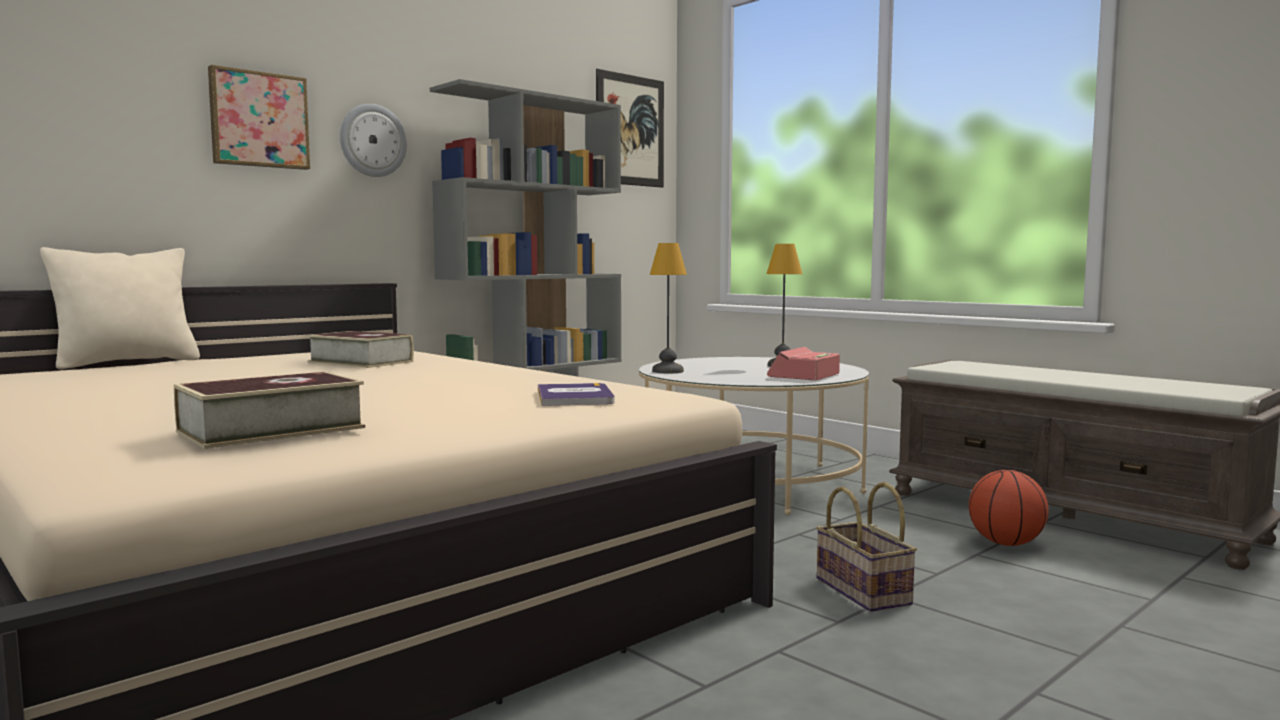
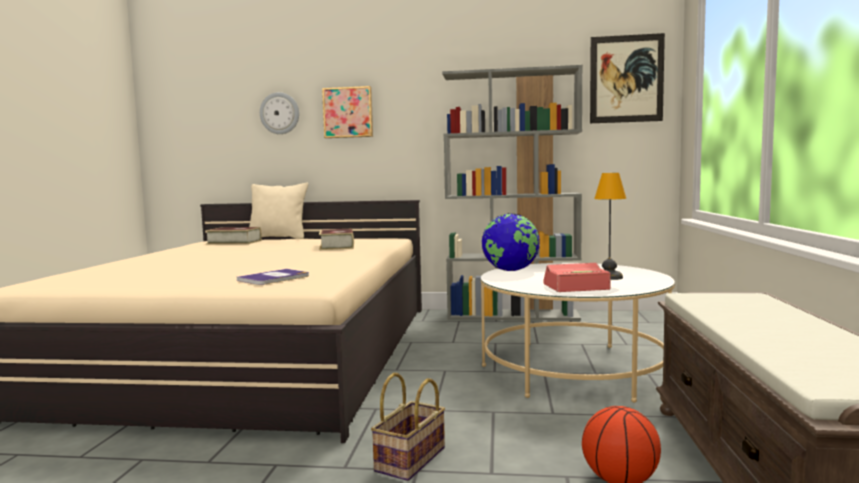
camera: 50 degrees right, 0 degrees up
(271, 429) = (117, 275): book -> book (234, 242)
(372, 140) = (412, 115): wall clock -> wall clock (280, 113)
(668, 371) = (511, 270): table lamp -> globe

